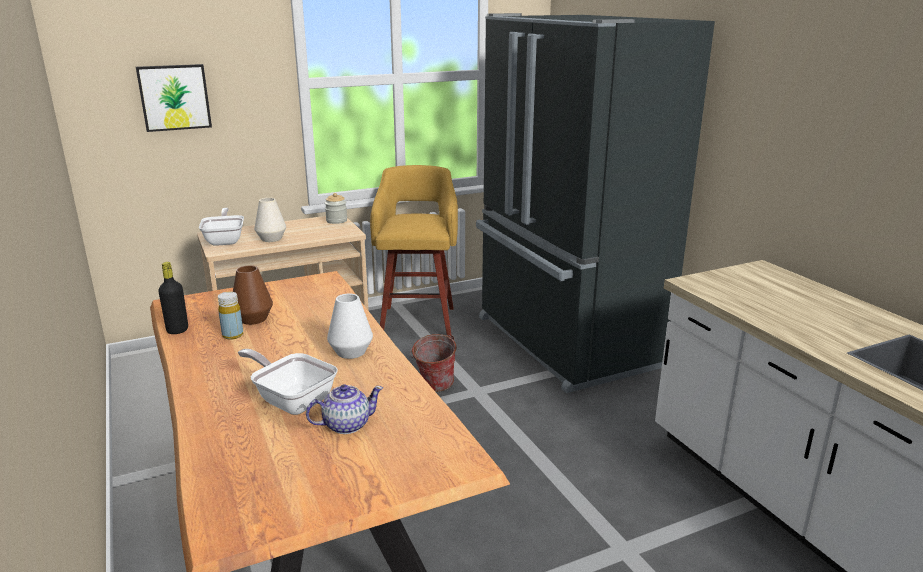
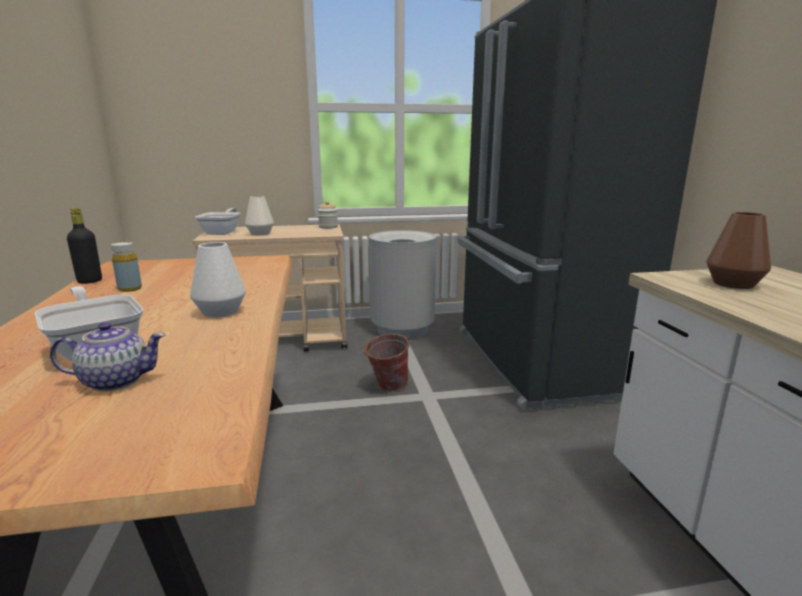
camera: 15 degrees right, 5 degrees down
(174, 97) = (201, 111): picture -> none
(253, 319) = (167, 279): brown vase -> brown vase (733, 284)
(418, 321) = (402, 330): yellow stool -> grey trash can

